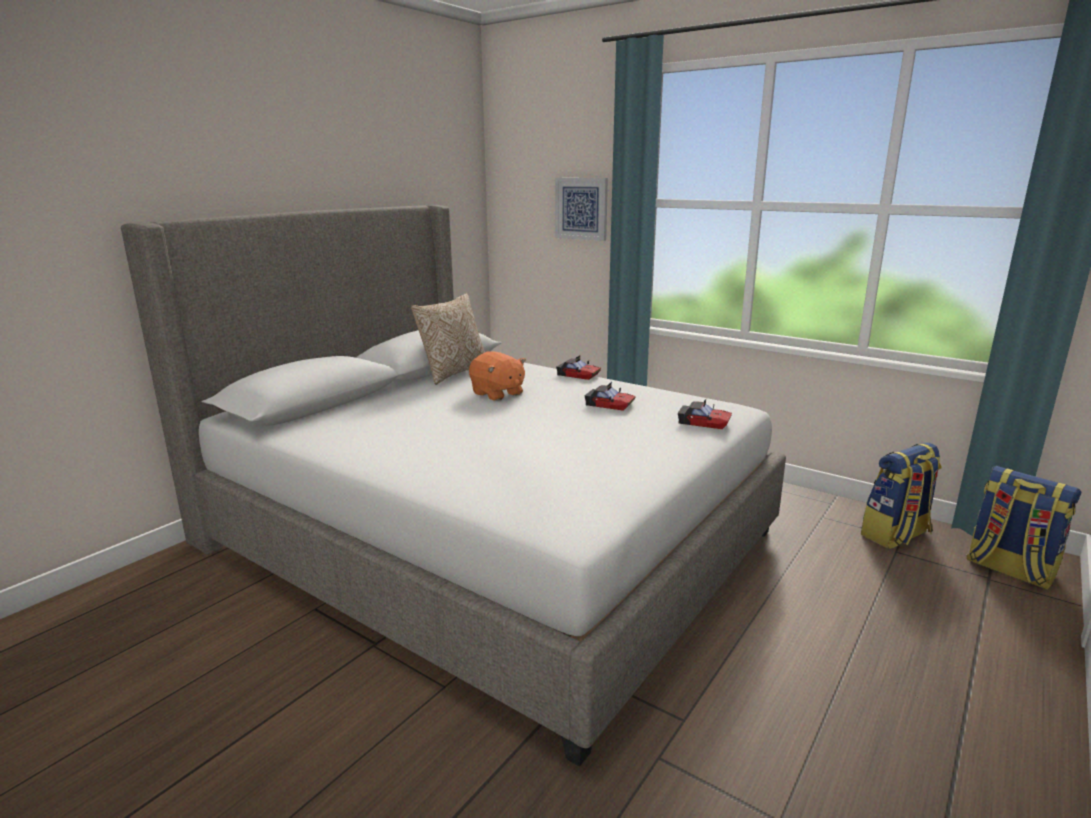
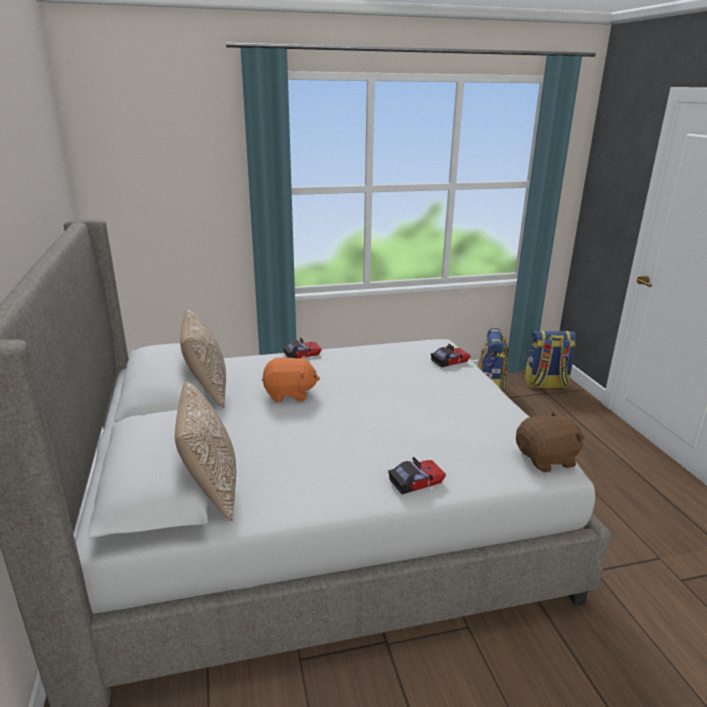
camera: 50 degrees left, 5 degrees up
(316, 419) = (211, 489): none -> pillow
(576, 523) = (546, 459): none -> brown plush toy
(581, 208) = (205, 200): picture -> none
(609, 404) = (377, 370): toy car -> toy car (416, 480)

